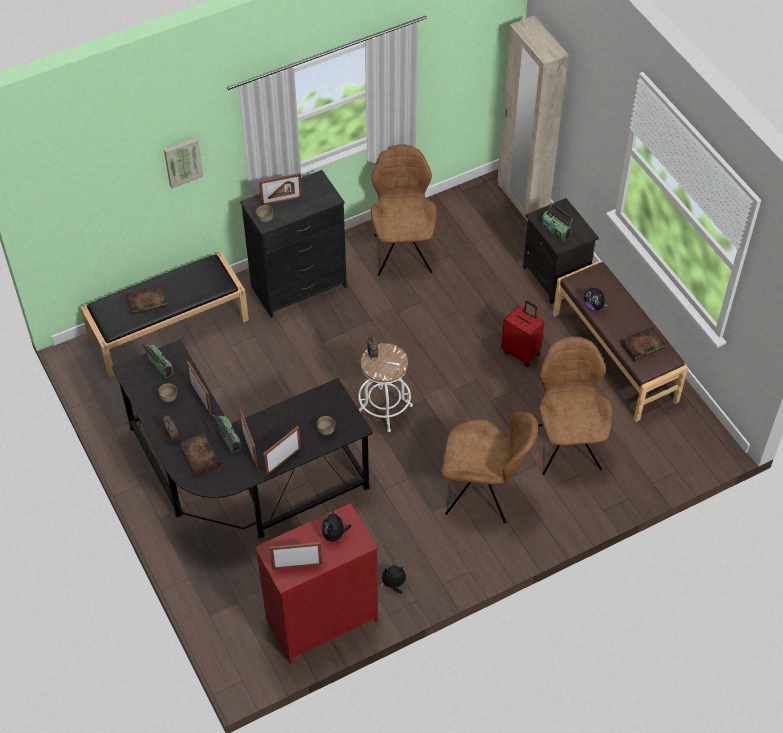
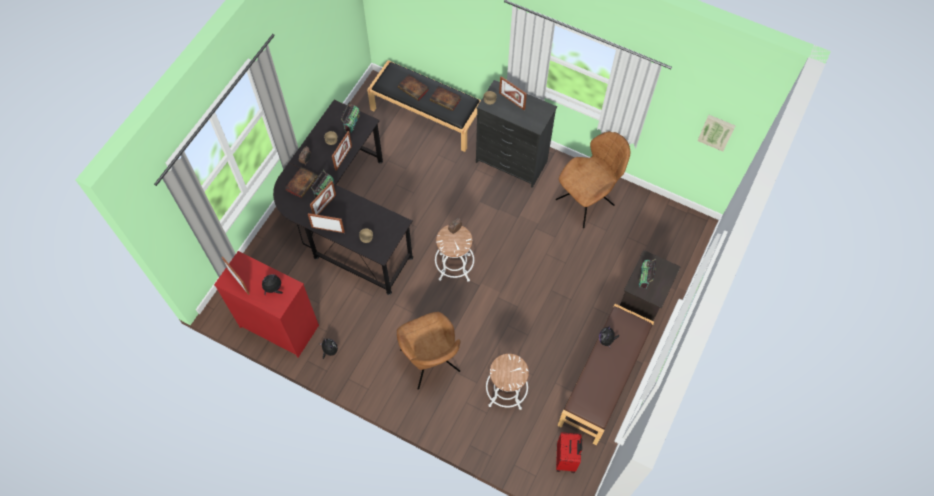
camera: 55 degrees right, 10 degrees up
(182, 161) = (472, 25): picture -> picture (716, 131)
(521, 352) = (560, 320): red suitcase -> red suitcase (566, 458)
(522, 200) = (691, 245): beige wardrobe -> none
(567, 445) = (506, 392): brown chair -> white stool
(643, 345) = (597, 391): book -> book (446, 100)

